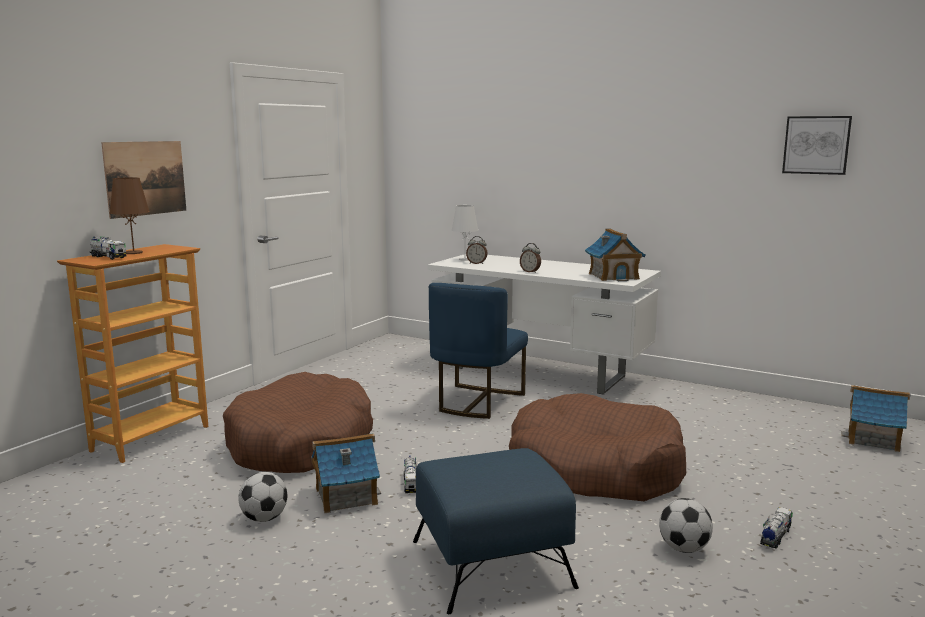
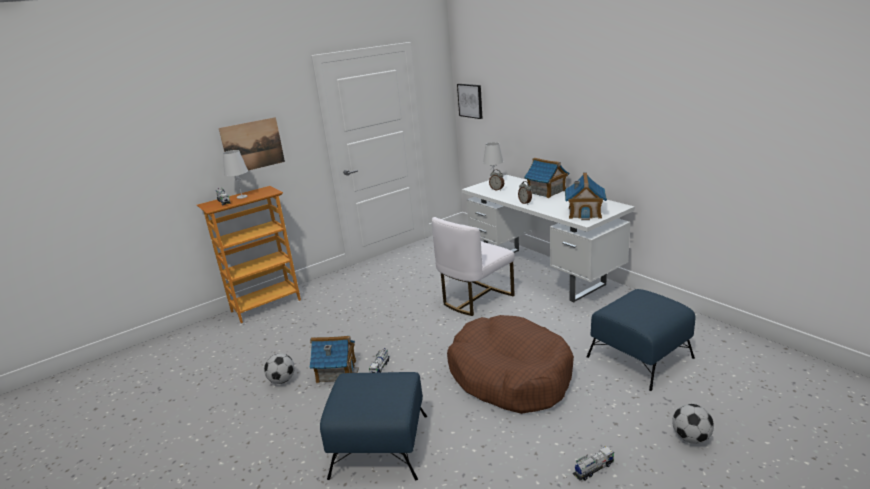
camera: 25 degrees right, 10 degrees up
(133, 252) = (241, 197): brown table lamp -> white table lamp
(300, 443) = (340, 322): brown dog bed -> none
(477, 402) = (475, 298): blue chair -> white chair
(683, 549) = (514, 464): football -> football (690, 438)
(723, 434) = (639, 357): none -> blue ottoman
(816, 145) = (765, 110): picture -> picture (470, 100)
(873, 439) = (774, 385): toy house -> toy house (546, 191)

